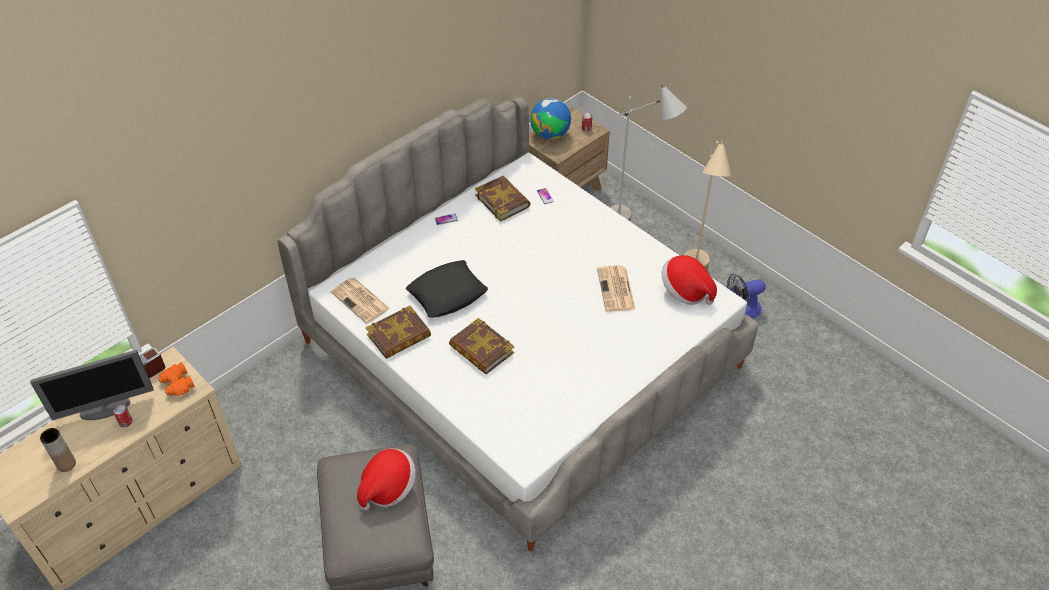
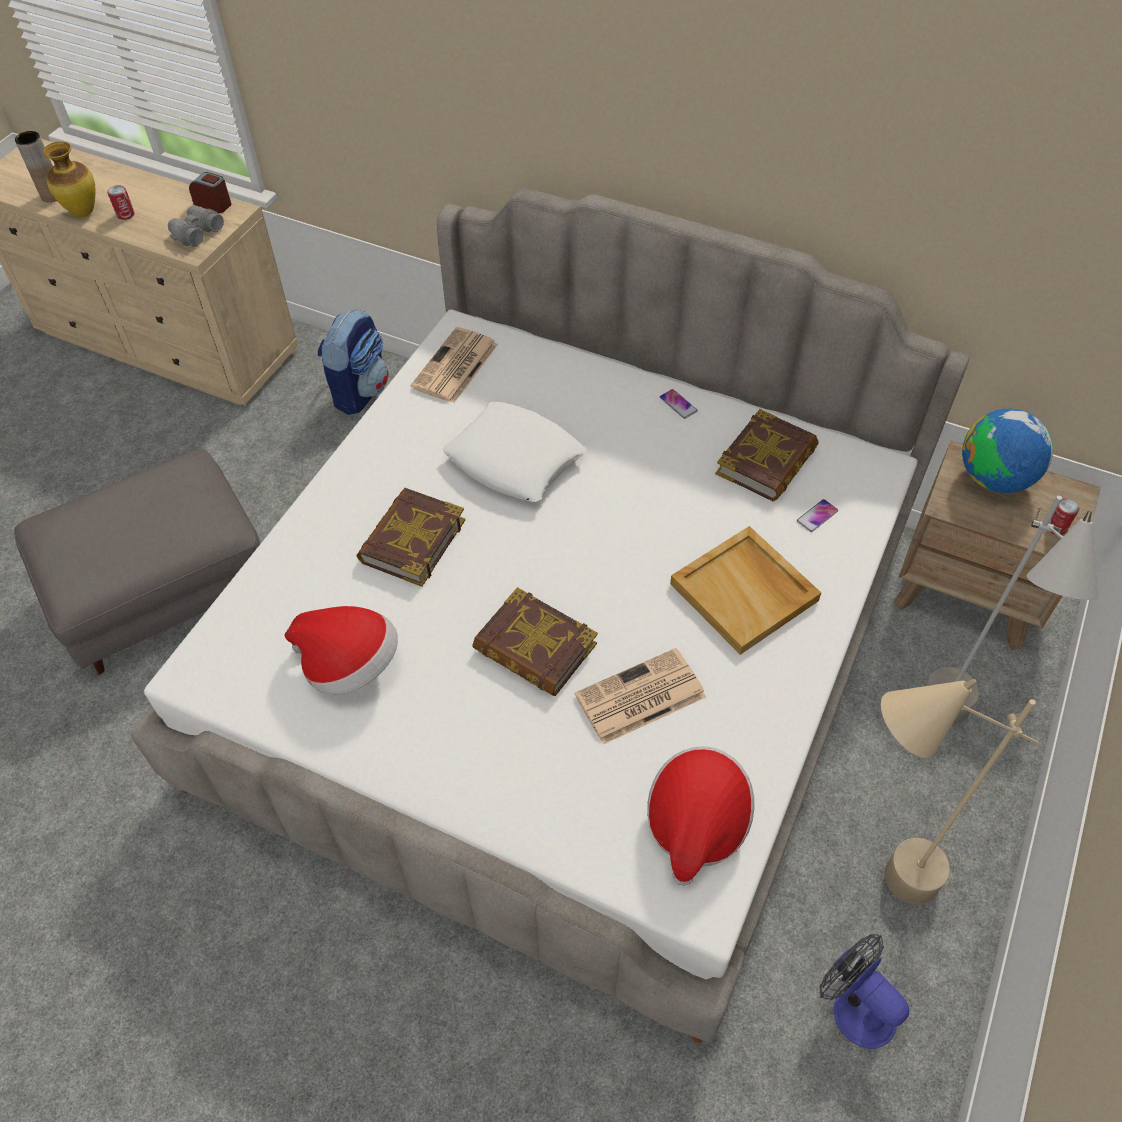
camera: 70 degrees right, 5 degrees up
(104, 447) = (83, 212): none -> vase
(105, 408) = (143, 192): monitor -> none
(177, 384) = (196, 232): orange binoculars -> grey binoculars
(267, 399) = (360, 391): none -> backpack
(388, 487) = (155, 533): hat -> hat (350, 665)
(399, 336) = (402, 432): book -> book (534, 648)
(447, 293) = (515, 459): black pillow -> white pillow
(576, 235) = (745, 592): none -> beige tray

